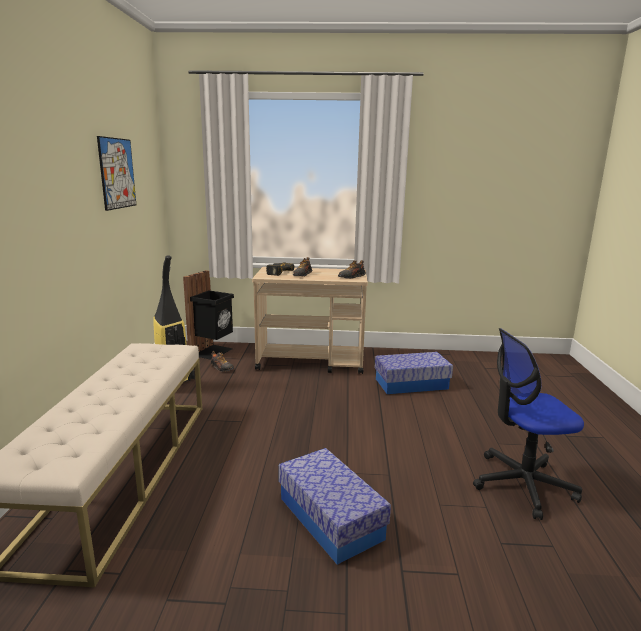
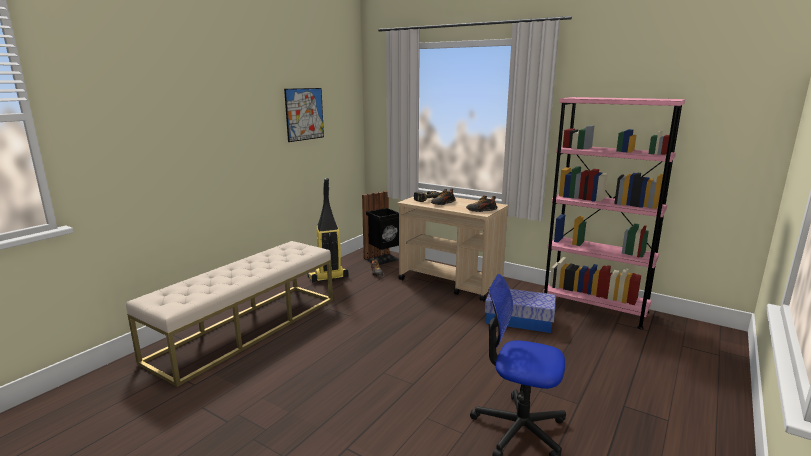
camera: 30 degrees right, 0 degrees up
(330, 518) = (337, 398): storage box -> none
(456, 359) = (594, 308): none -> pink bookcase

